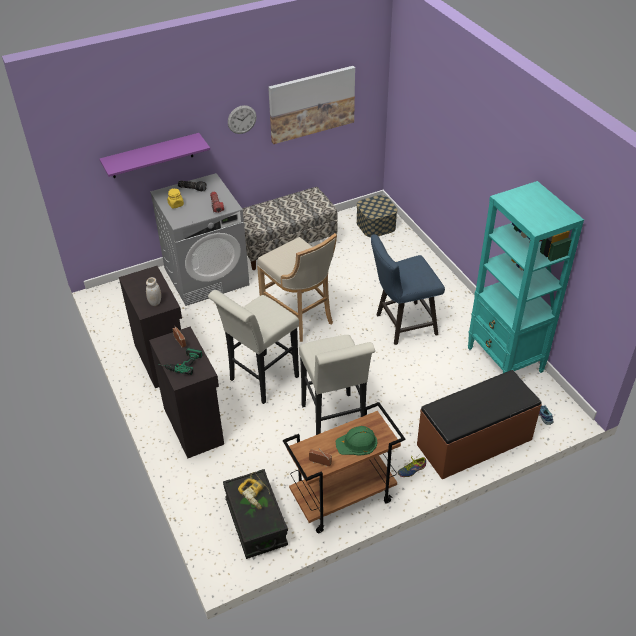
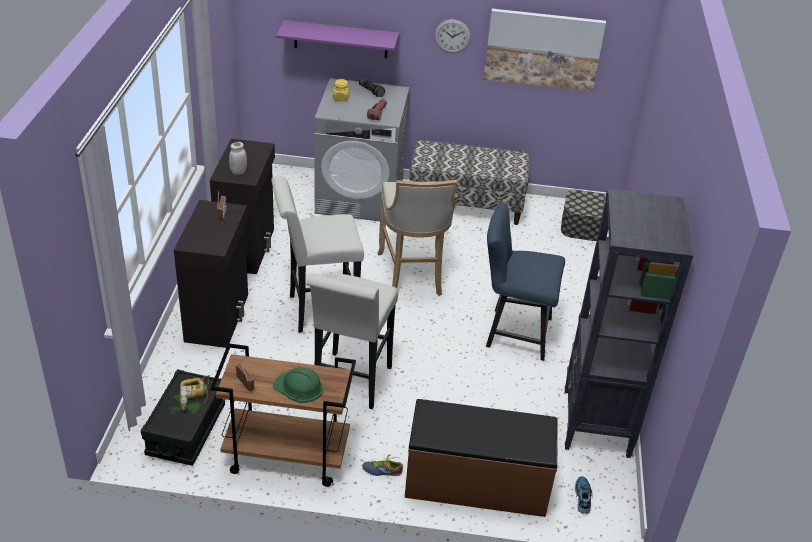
camera: 30 degrees right, 5 degrees down
(180, 362) = (204, 230): power drill -> none
(505, 360) = (596, 423): turquoise bookcase -> black bookcase

